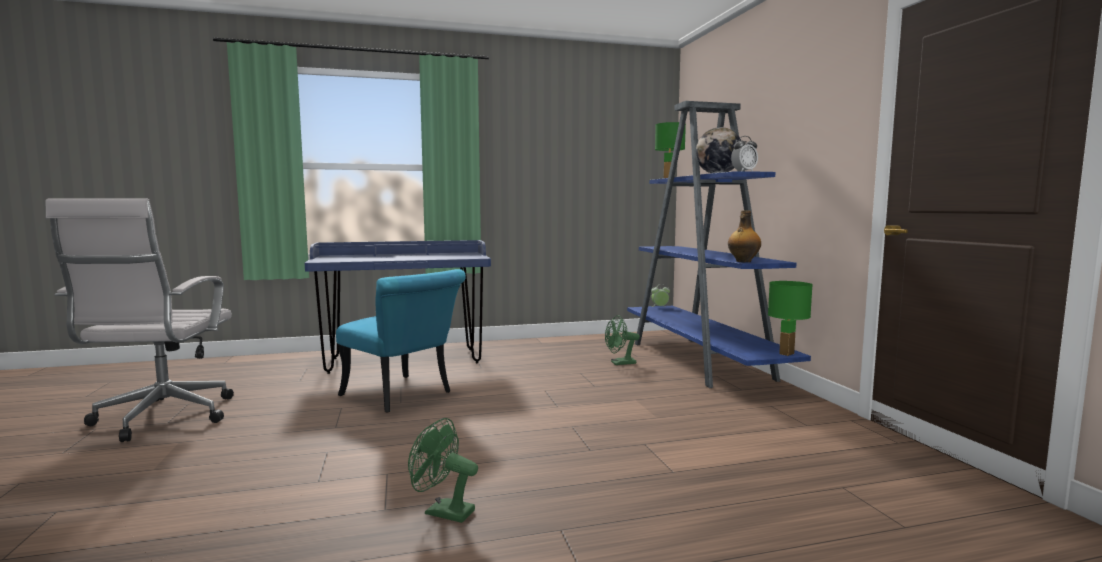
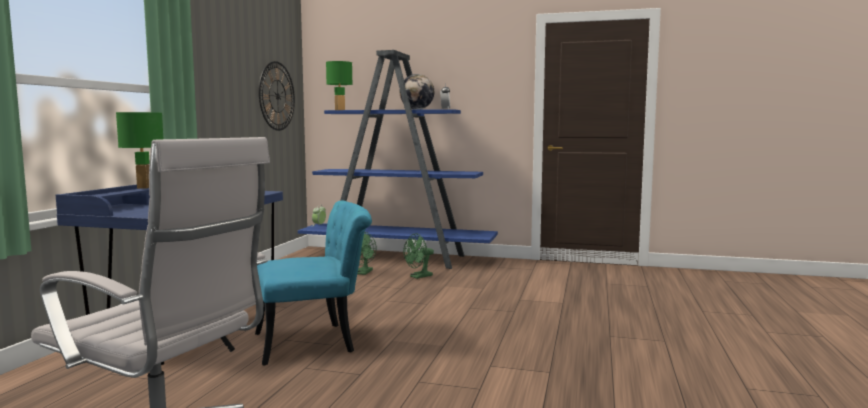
camera: 60 degrees left, 0 degrees up
(442, 512) = (567, 357): green fan -> green fan (418, 277)
(622, 167) = (277, 96): none -> wall clock
(743, 261) = (466, 173): bottle -> none
(786, 354) = (488, 232): green table lamp -> green table lamp (144, 187)

